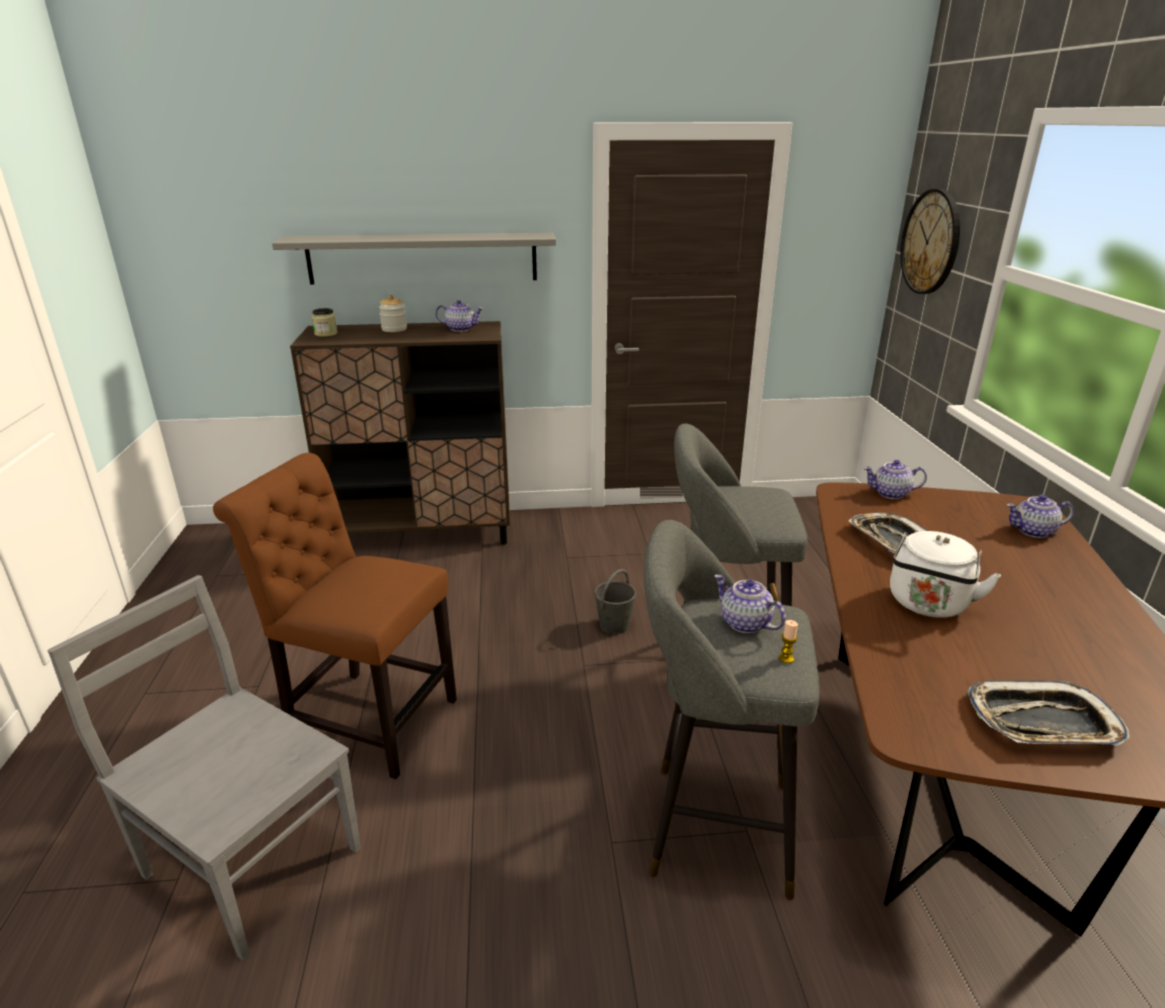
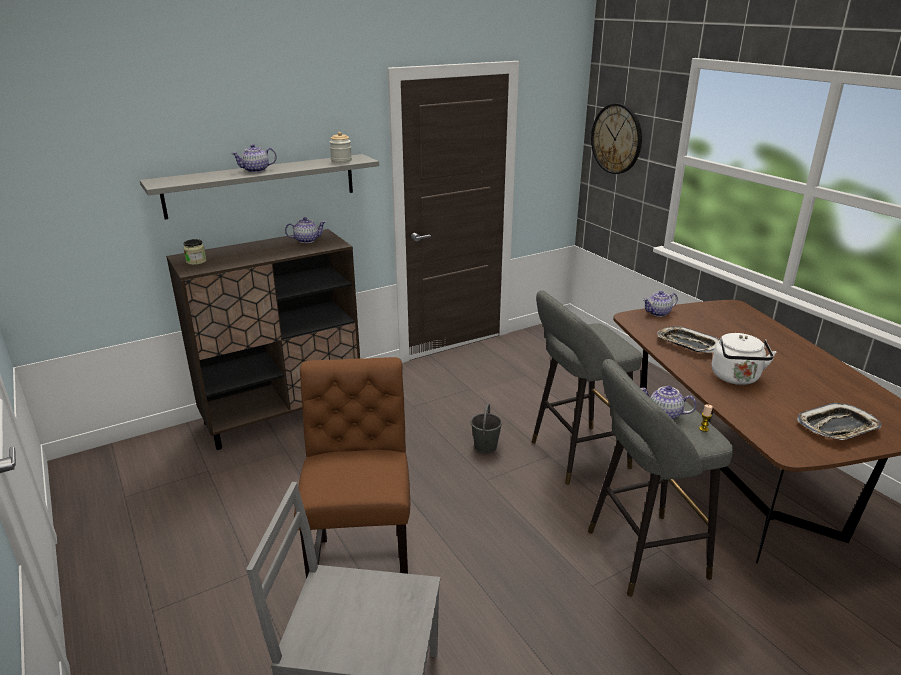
camera: 25 degrees left, 0 degrees up
(366, 719) = (363, 567): brown chair -> brown chair turned 90 degrees clockwise
(394, 329) = (251, 248): jar -> jar (341, 160)
(1033, 531) = (748, 321): teapot -> teapot (256, 170)

